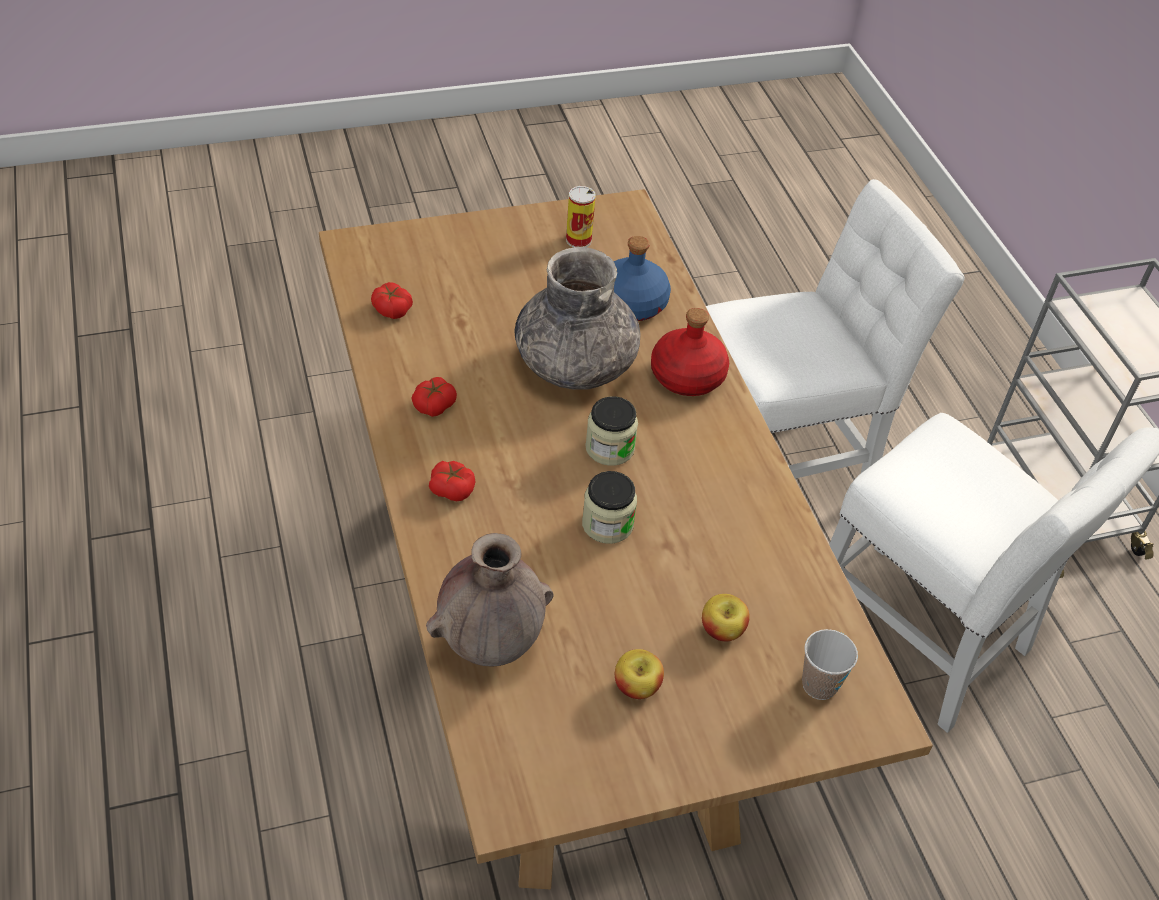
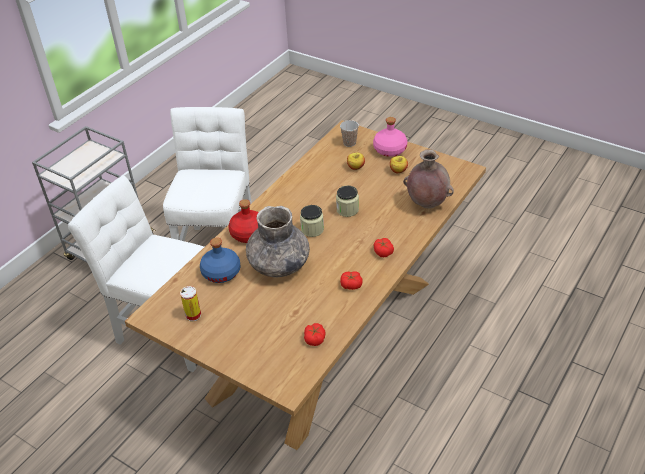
camera: 125 degrees left, 5 degrees down
(725, 734) = (389, 149): none -> pink bottle

